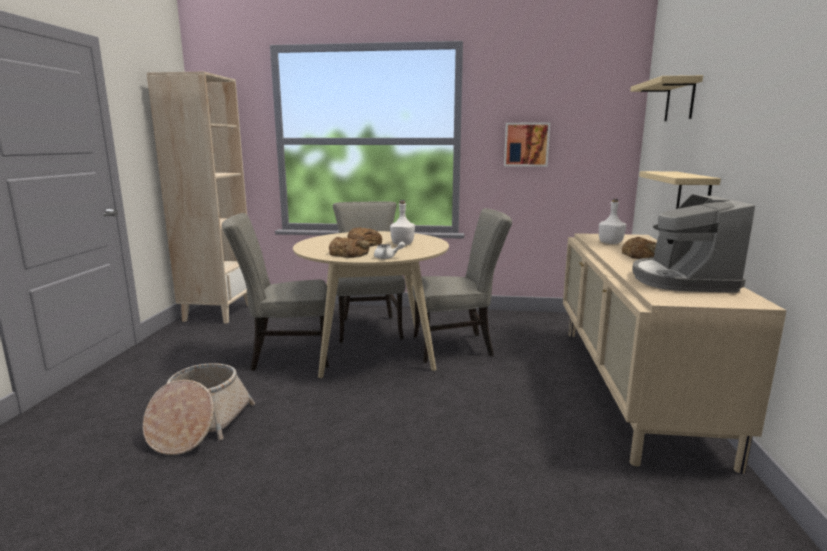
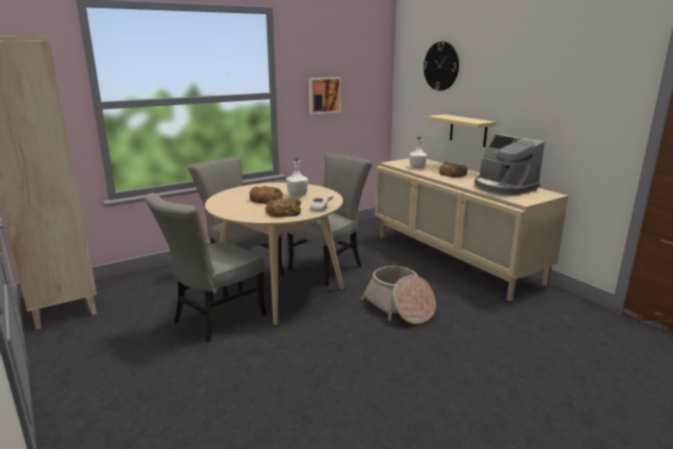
camera: 40 degrees left, 5 degrees up
(199, 425) = (250, 396): basket -> basket (399, 308)
(680, 100) = (441, 66): beige shelf -> wall clock

